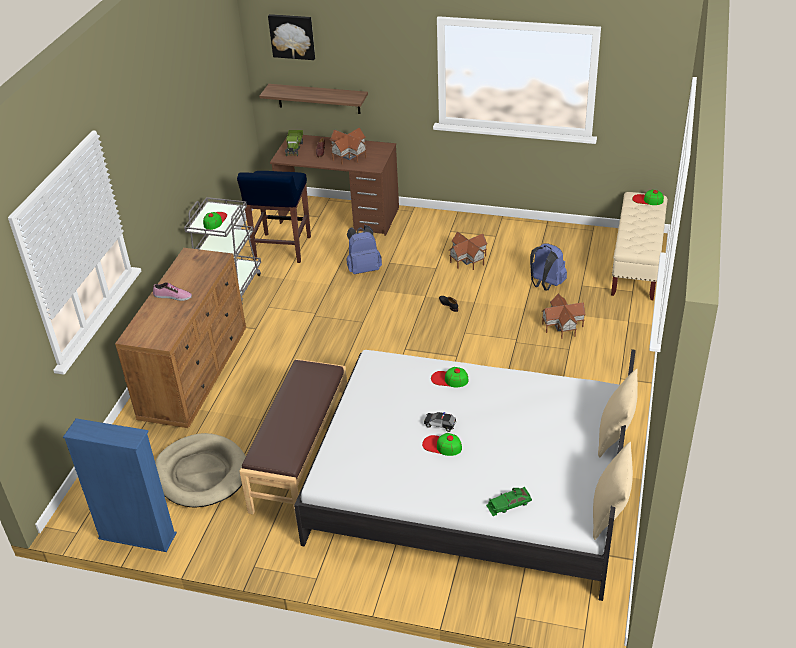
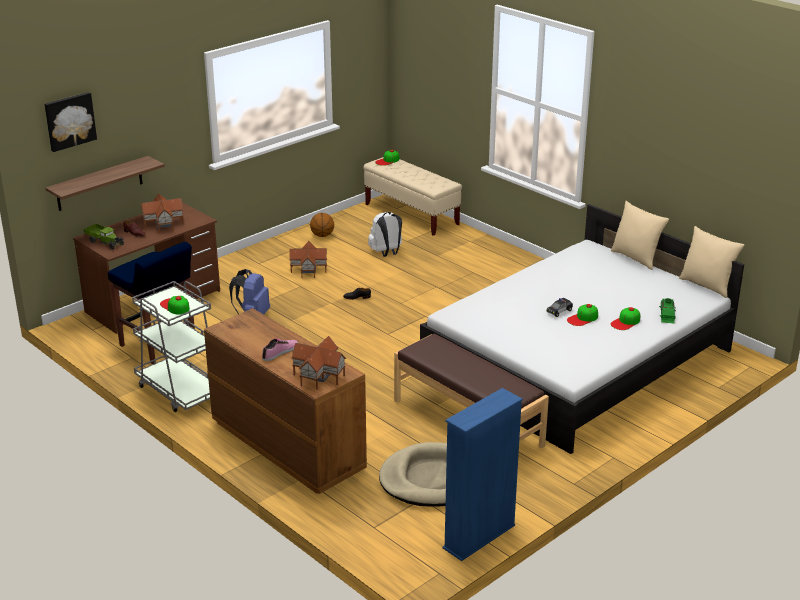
camera: 60 degrees left, 10 degrees down
(449, 379) = (511, 292): cap -> cap (625, 322)
(535, 238) = (322, 235): none -> basketball
(545, 284) = (386, 253): blue backpack -> white backpack
(563, 326) = (444, 264): toy house -> toy house (320, 375)

